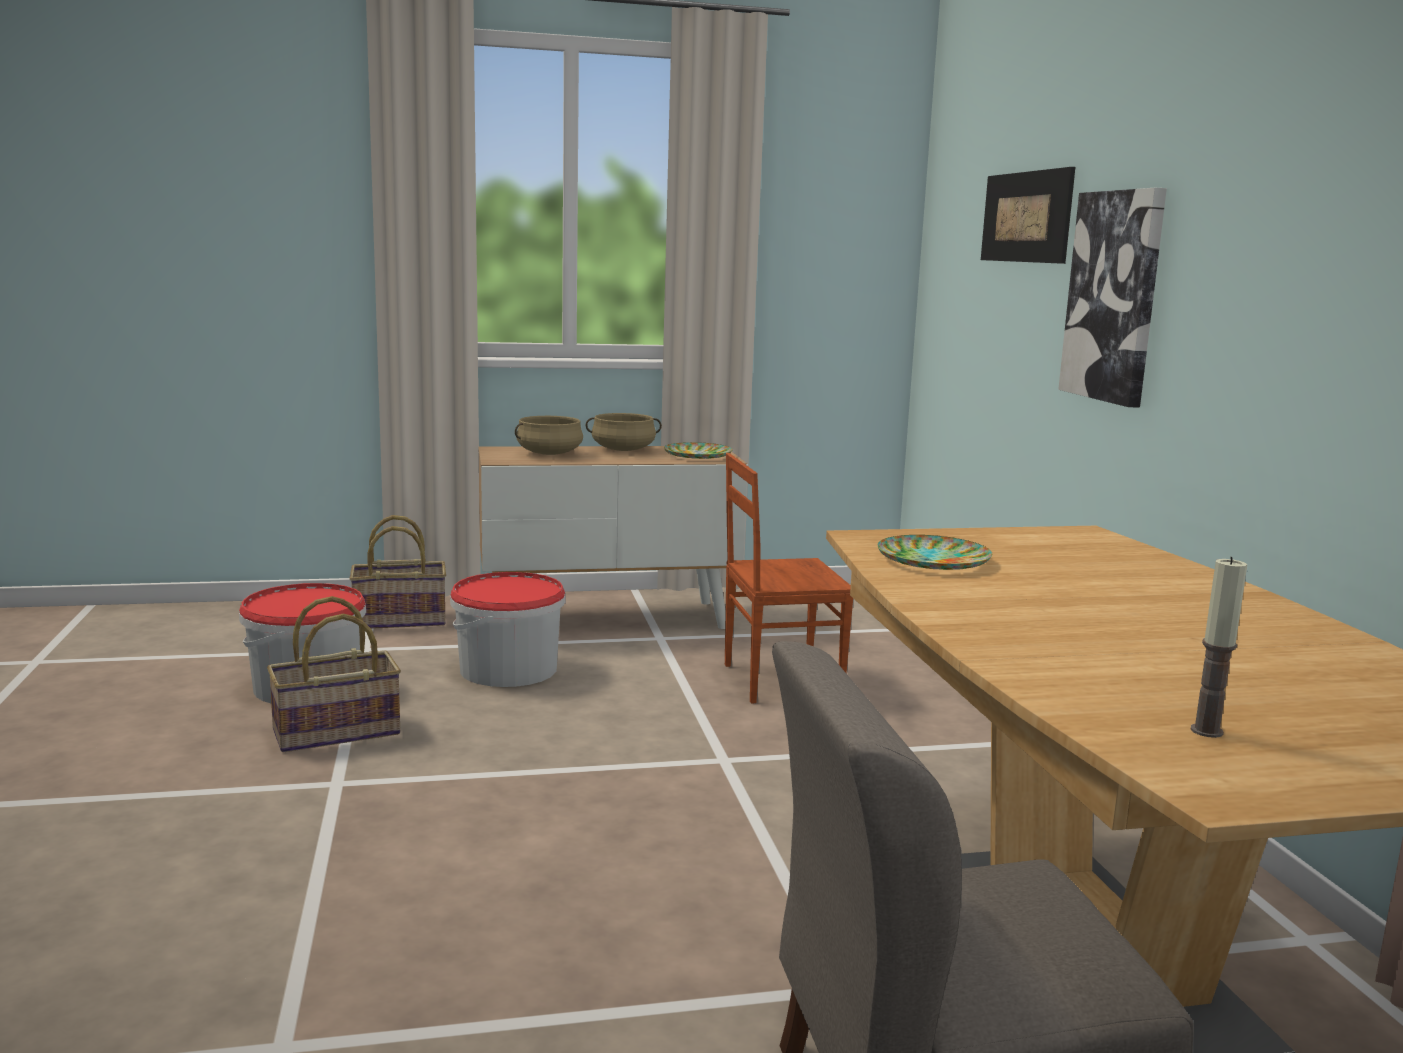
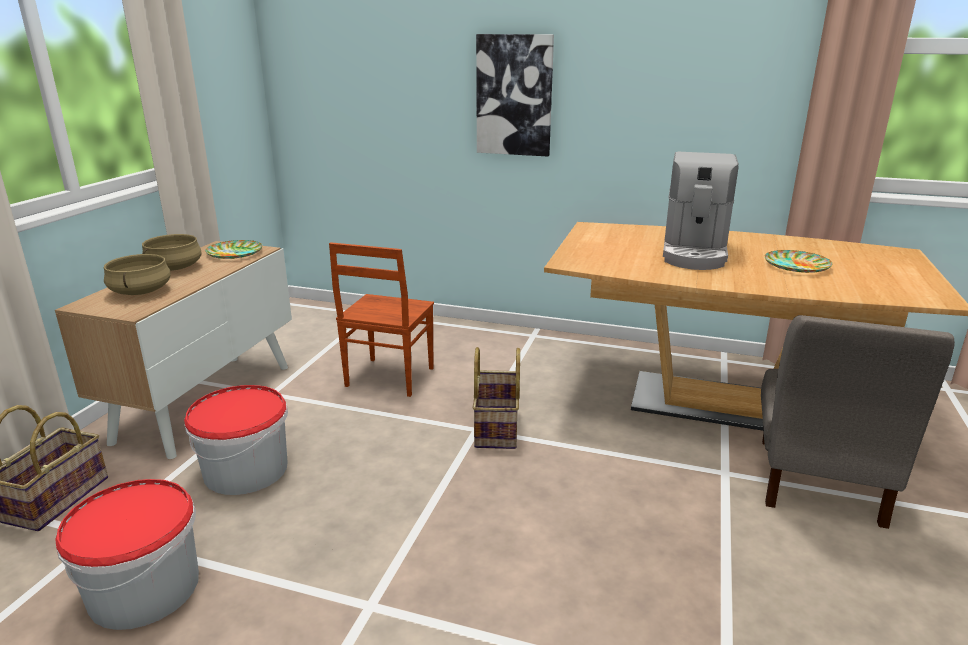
camera: 60 degrees left, 10 degrees up
(336, 733) = (271, 588): basket -> basket (497, 428)
(932, 560) = (623, 262): plate -> plate (796, 266)
(1026, 217) = (407, 46): picture -> none
(1082, 593) = (694, 253): none -> coffee machine
(1206, 731) = (879, 284): candle -> none

